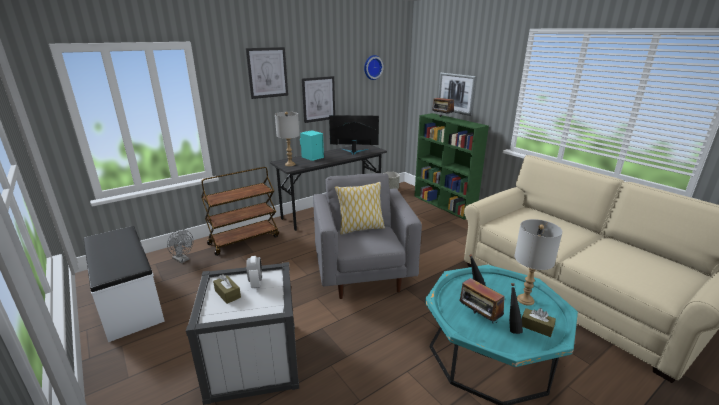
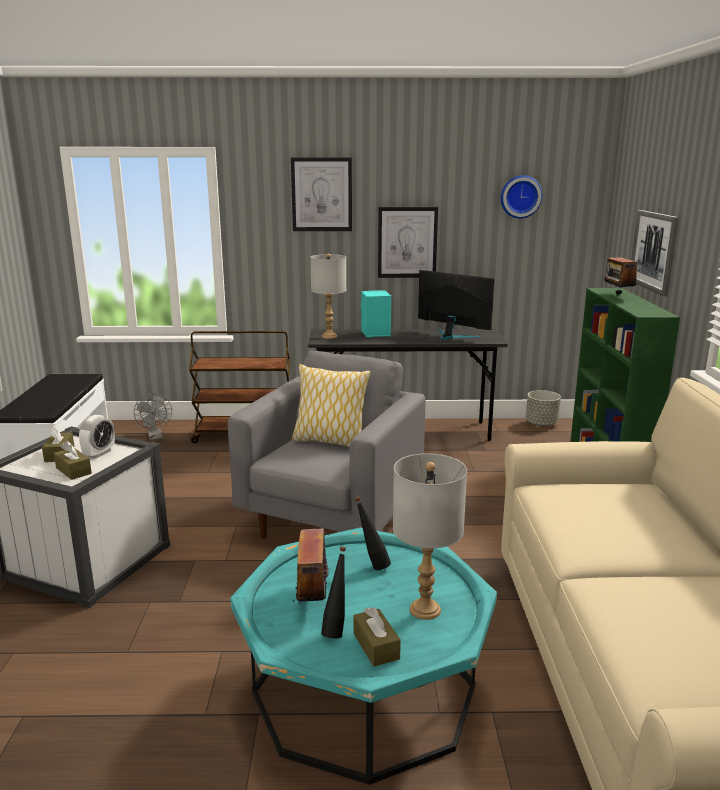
camera: 35 degrees right, 5 degrees down
(260, 301) = (73, 471): none -> brown tissue box

